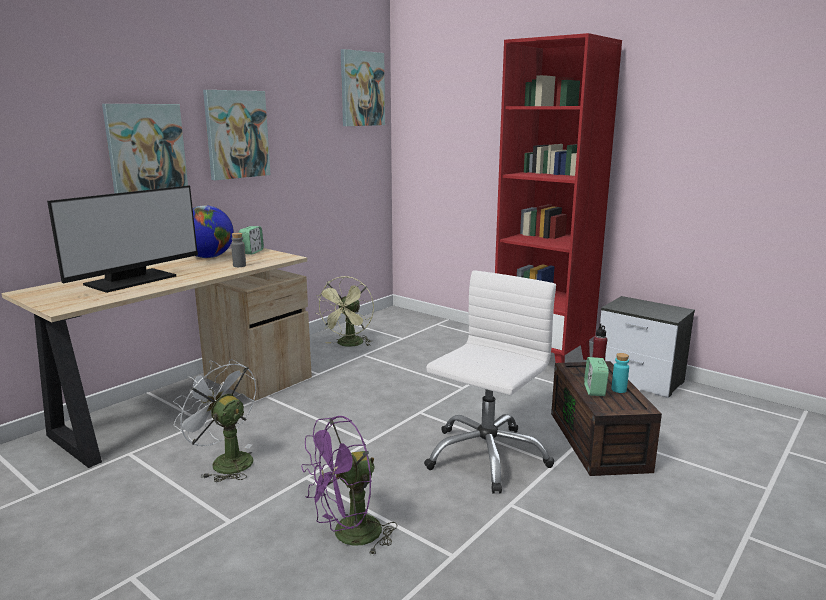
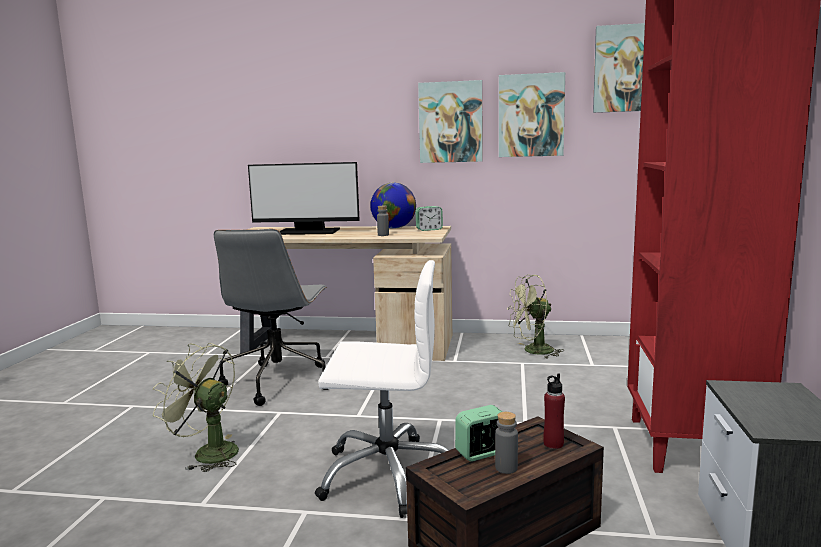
camera: 60 degrees right, 5 degrees down
(146, 153) = (364, 137): picture -> picture (531, 115)
(225, 461) = (278, 381): white fan -> grey office chair
(348, 536) = (207, 453): purple fan -> green fan
(618, 390) = (506, 468): turquoise bottle -> grey bottle

